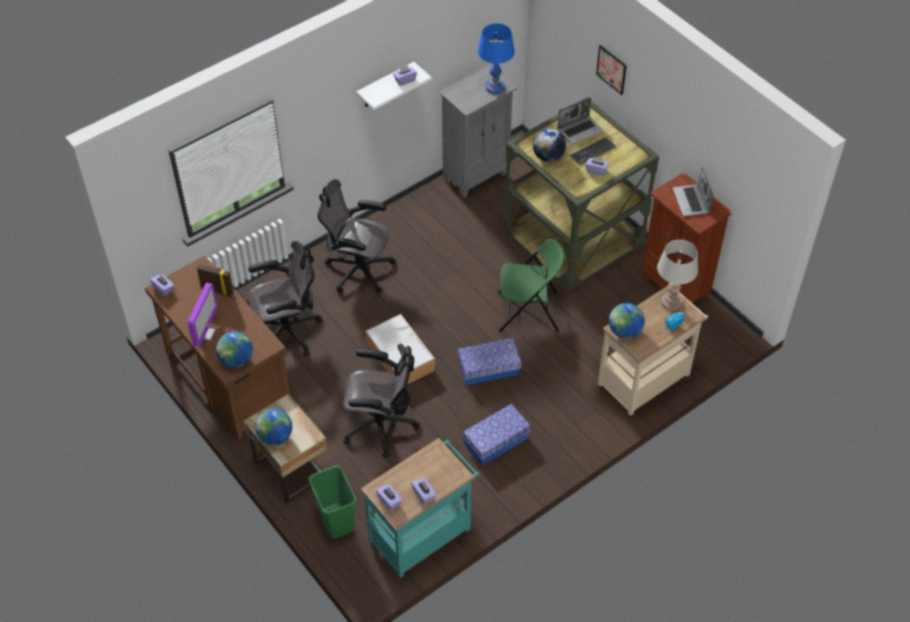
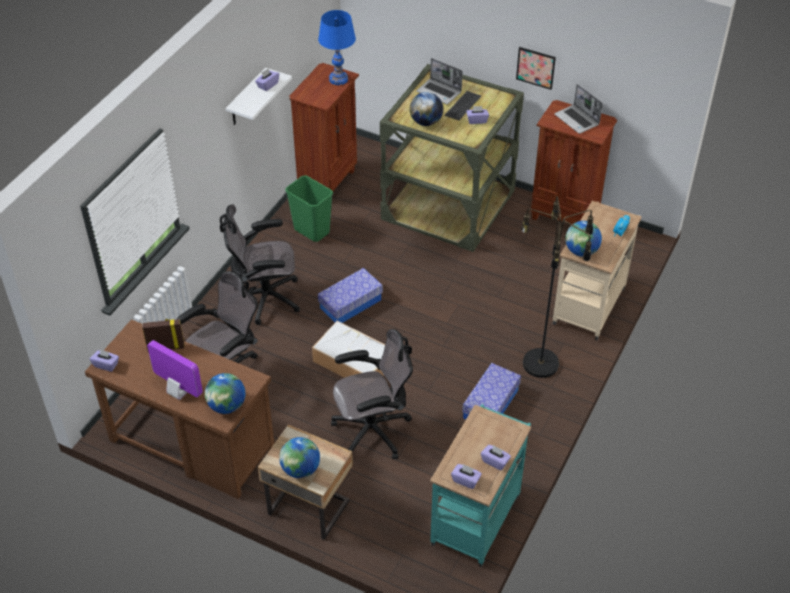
camera: 25 degrees left, 5 degrees down
(205, 333) = (178, 392): monitor -> monitor turned 45 degrees counterclockwise
(335, 521) = (383, 537): green trash can -> green trash can (311, 231)
(476, 177) = (328, 183): grey cabinet -> brown cabinet
(489, 368) = (443, 342): storage box -> storage box (350, 304)
(528, 312) = (448, 281): green chair -> none
(565, 421) = (541, 364): none -> floor lamp
(580, 130) = (439, 92): laptop -> laptop turned 90 degrees clockwise
(611, 69) = (453, 25): picture -> picture (535, 67)
(671, 302) = (604, 214): grey table lamp -> none

